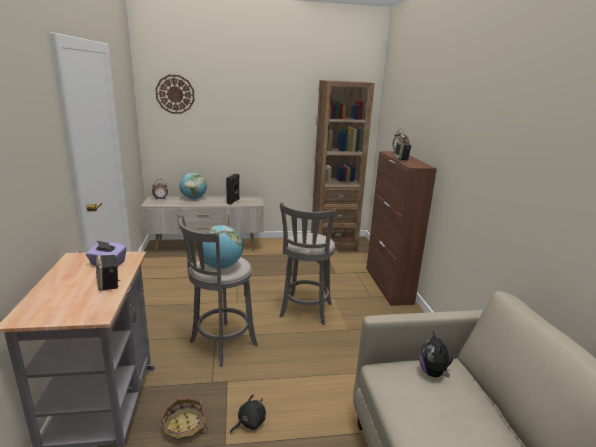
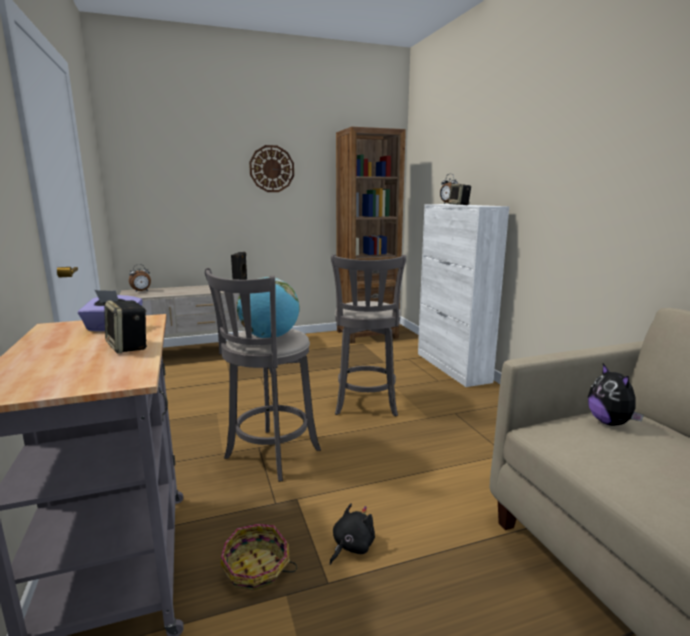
camera: 10 degrees left, 5 degrees down
(175, 94) = (154, 152): wall clock -> wall clock (272, 169)
(193, 198) = (186, 288): globe -> none
(388, 285) = (452, 367): brown cabinet -> white cabinet

